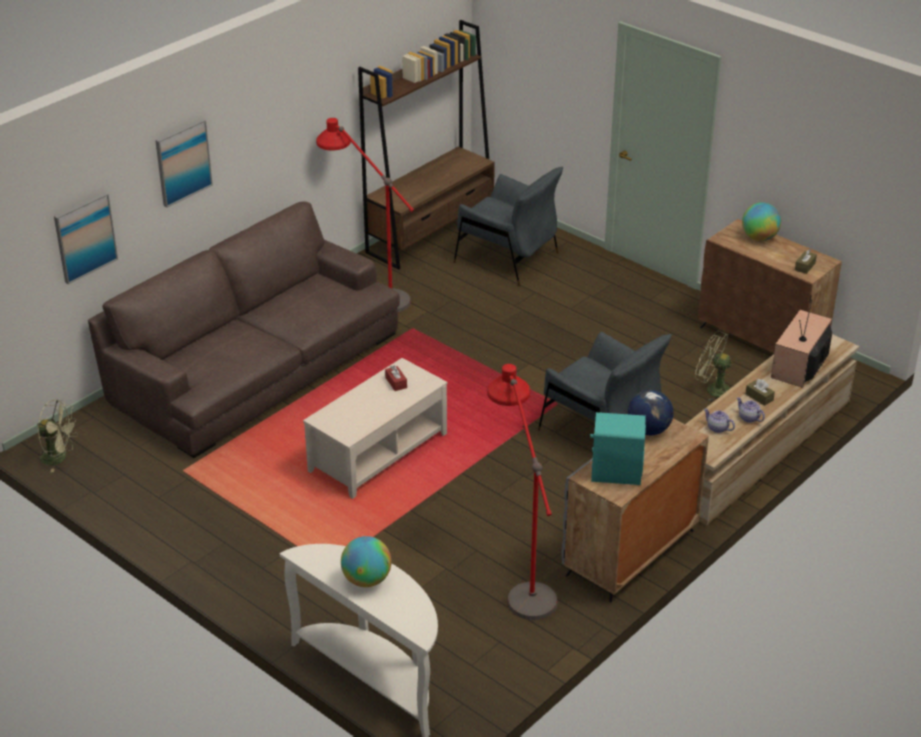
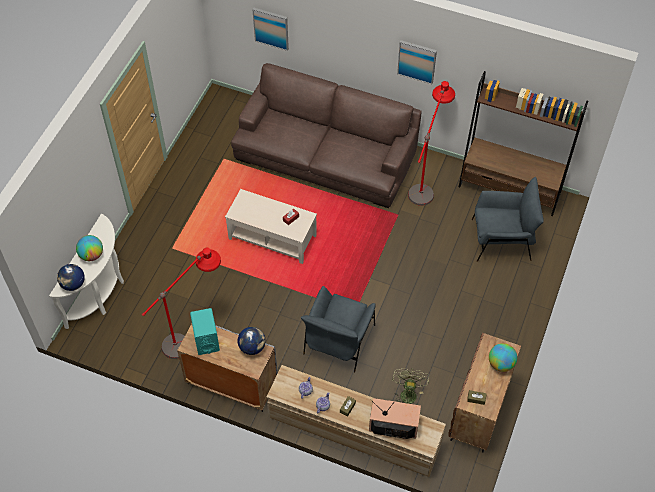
camera: 70 degrees right, 20 degrees up
(59, 458) = (214, 106): green fan -> none
(183, 162) = (341, 35): picture -> picture (417, 61)
(418, 614) = (73, 284): none -> globe
(507, 258) = (502, 239): grey armchair -> grey armchair turned 105 degrees counterclockwise

